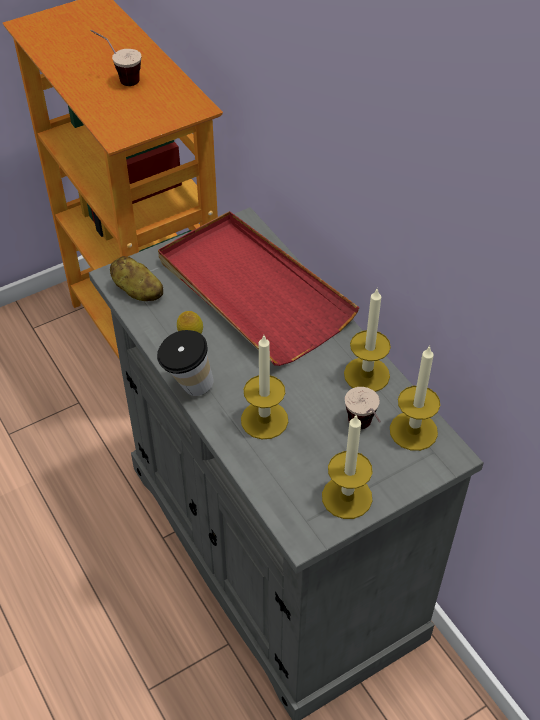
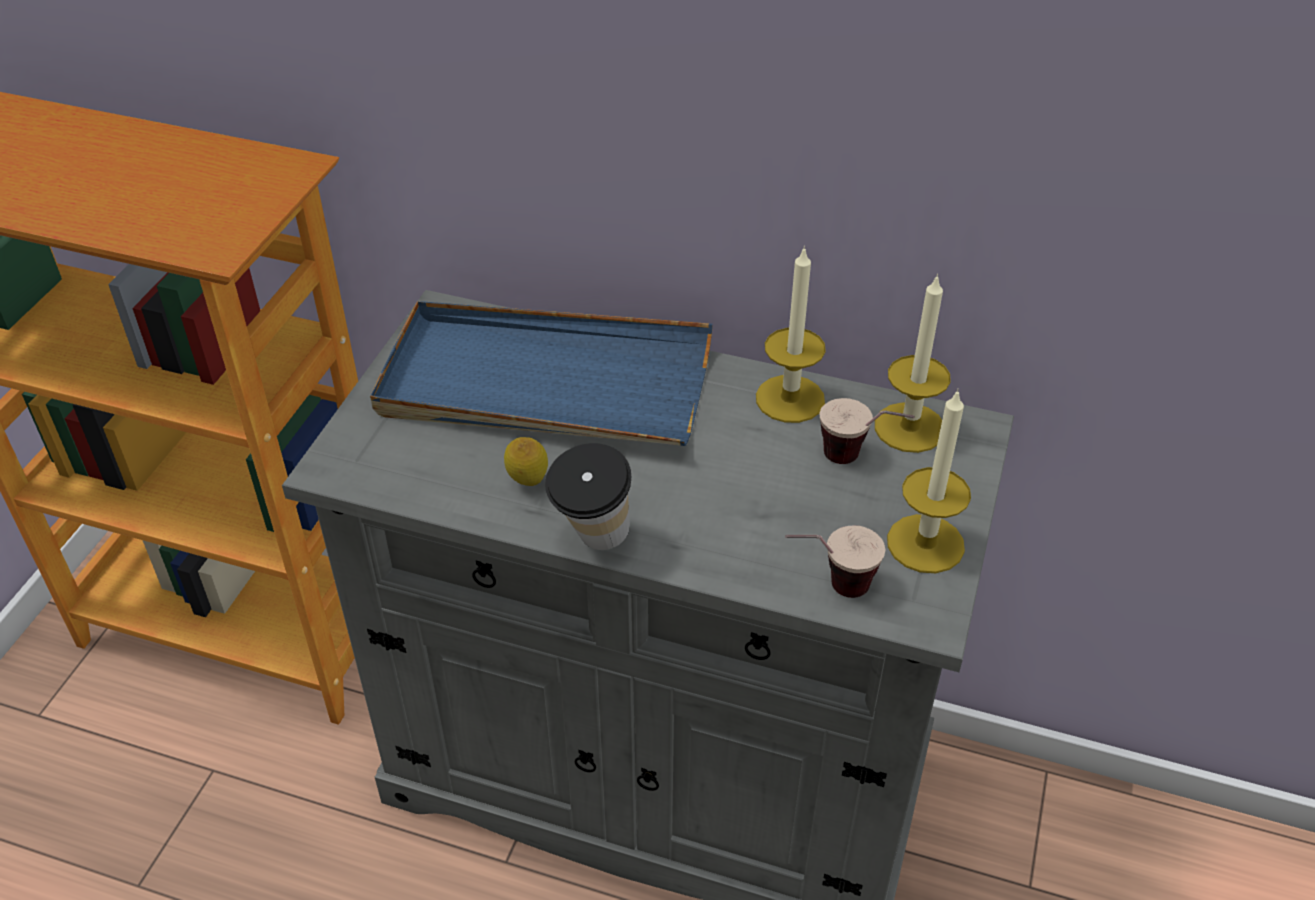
camera: 40 degrees left, 5 degrees down
(119, 78) = (128, 180): cup -> cup (828, 589)
(137, 291) = (386, 468): potato -> none
(252, 291) = (544, 384): red tray -> blue tray
(264, 420) = (733, 520): candle -> none

